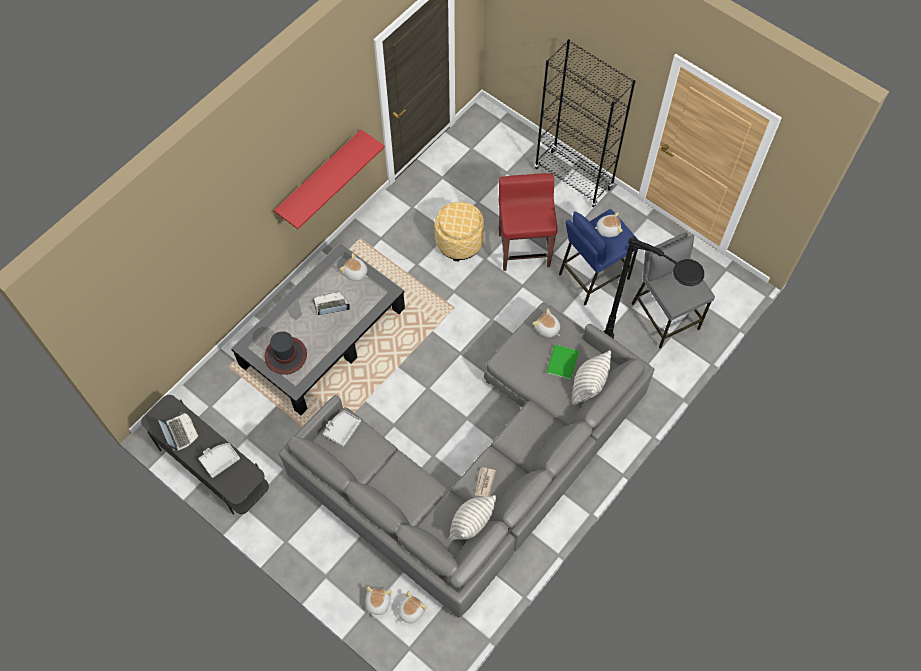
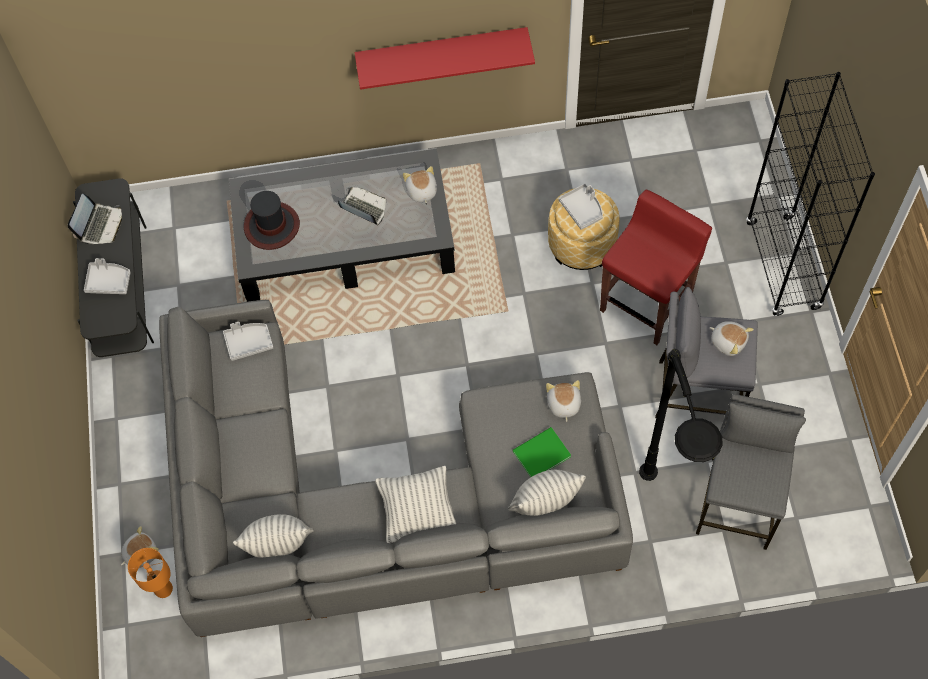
camera: 45 degrees right, 0 degrees up
(410, 611) = (163, 589): plush toy -> orange table lamp
(457, 218) = (582, 209): none -> grey tray
(484, 483) = (333, 514): newspaper -> none
(527, 444) = (417, 511): none -> pillow
(593, 275) = (697, 392): blue stool -> grey stool

